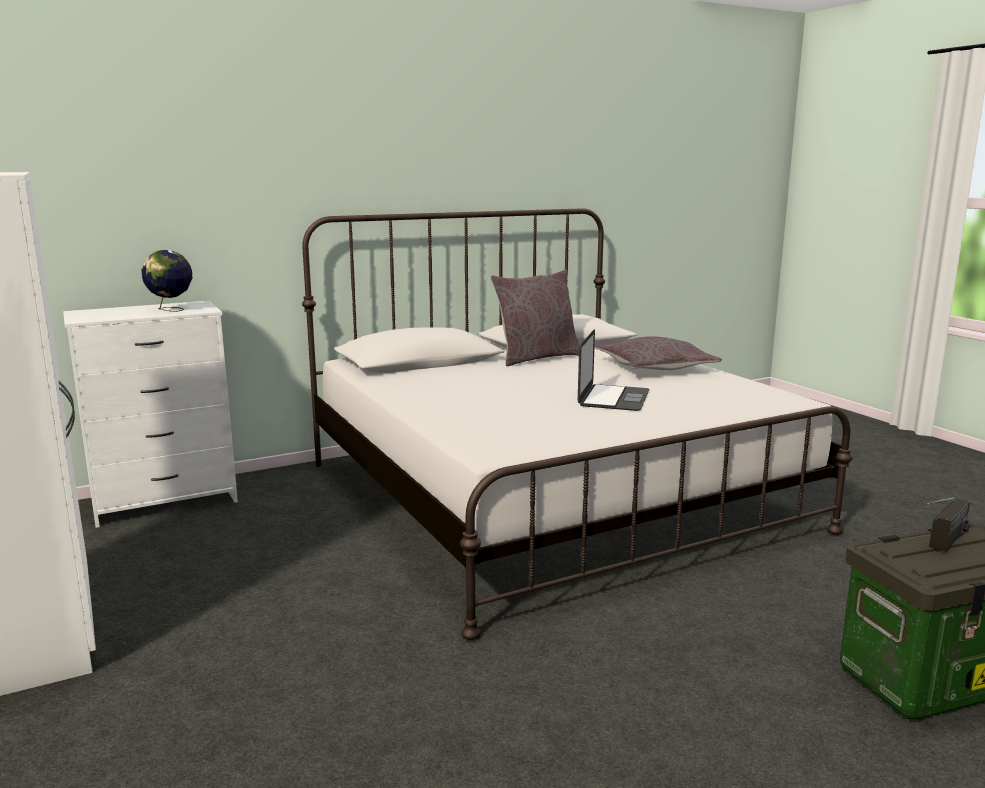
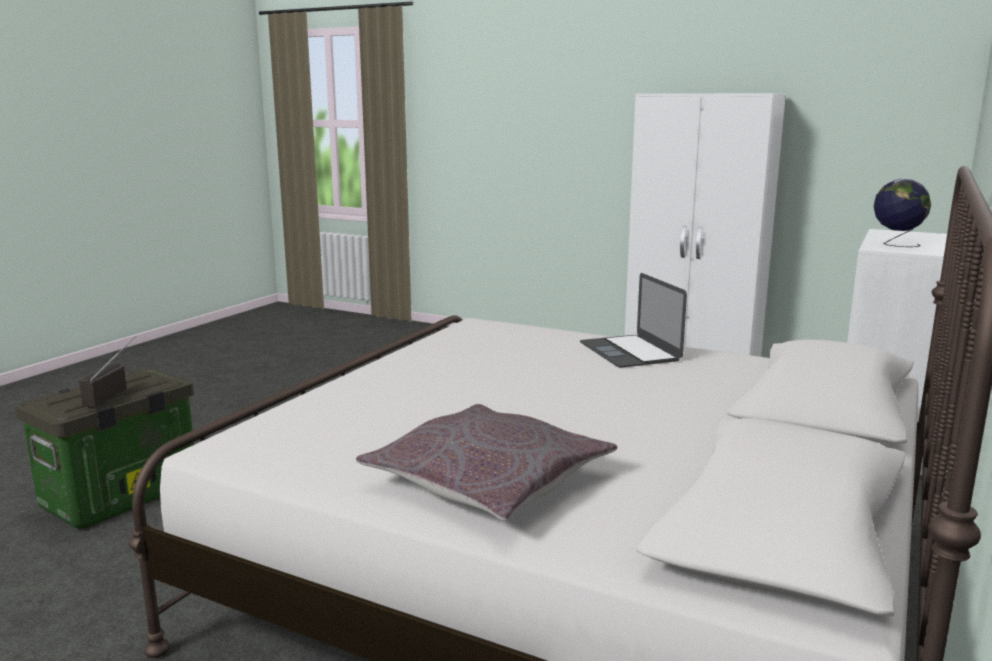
camera: 145 degrees right, 0 degrees up
(536, 358) = (705, 452): grey pillow -> none
(613, 398) = (463, 394): laptop -> laptop (629, 351)

